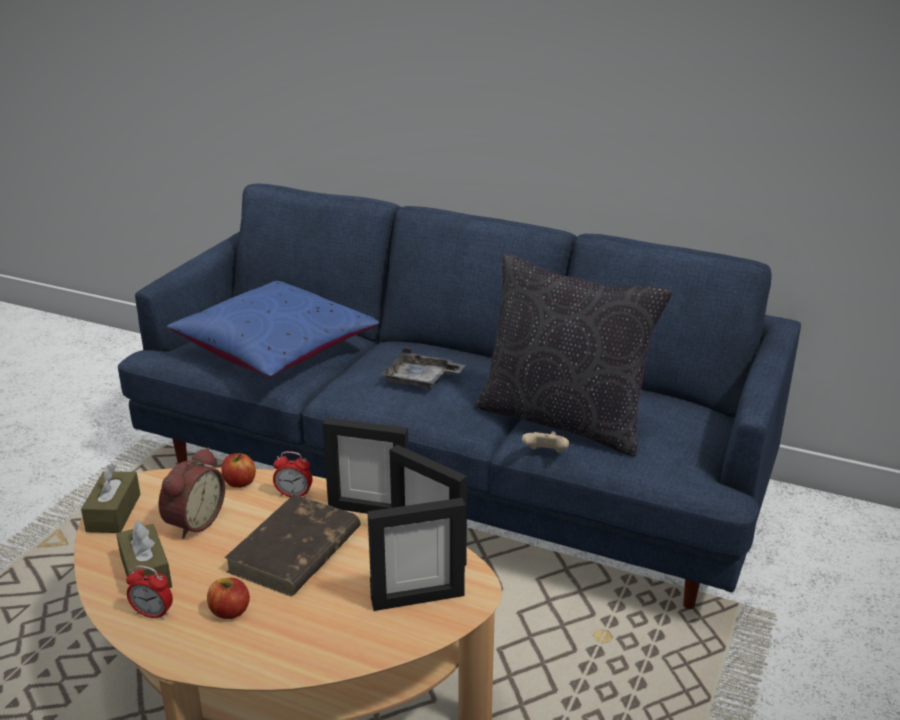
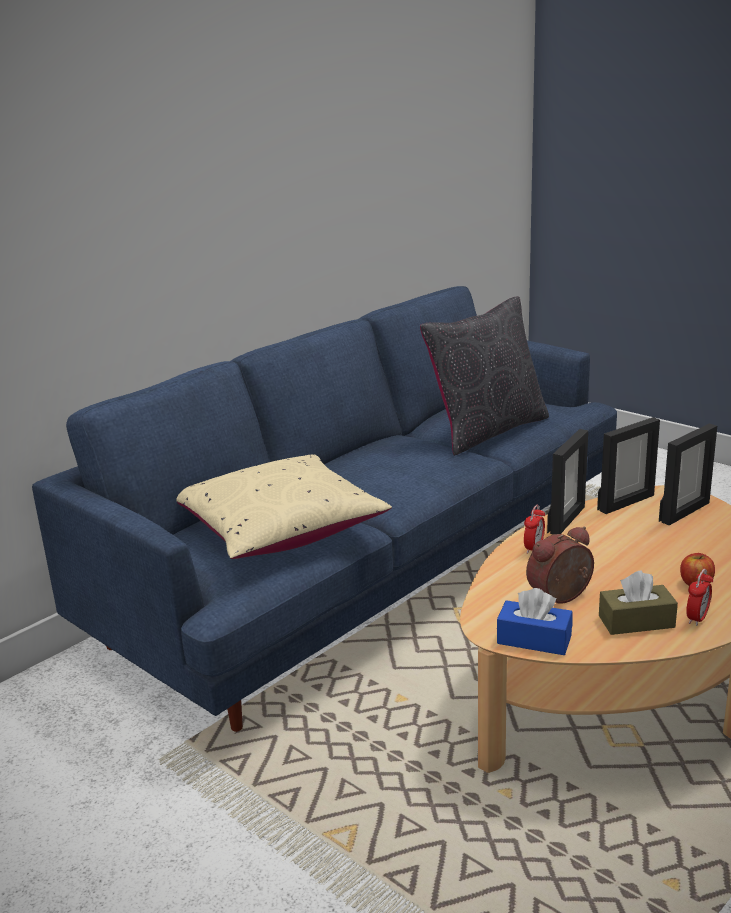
camera: 70 degrees left, 5 degrees down
(113, 513) = (534, 639): brown tissue box -> blue tissue box
(192, 521) = (562, 597): alarm clock -> alarm clock turned 75 degrees counterclockwise
(239, 482) = (504, 572): apple -> none
(275, 349) = (280, 529): blue pillow -> beige pillow
(294, 551) = (618, 553): brown book -> none
(417, 598) = (684, 512): picture frame -> picture frame turned 45 degrees clockwise
(421, 380) = (396, 469): grey tray -> none
(545, 454) = (532, 442): beige game controller -> none

